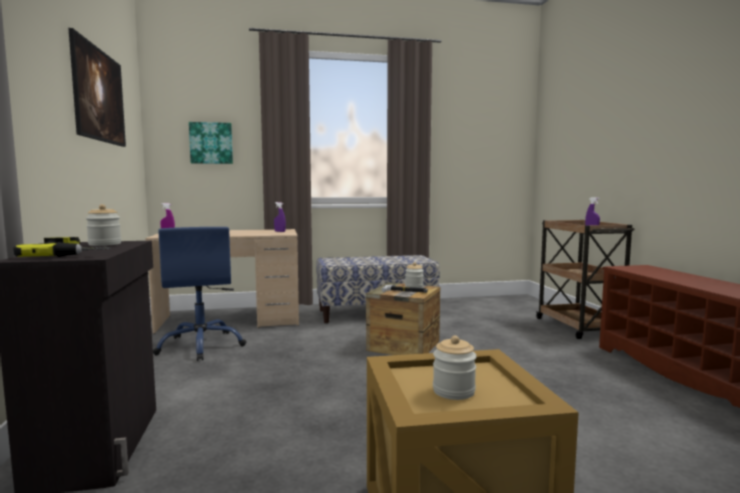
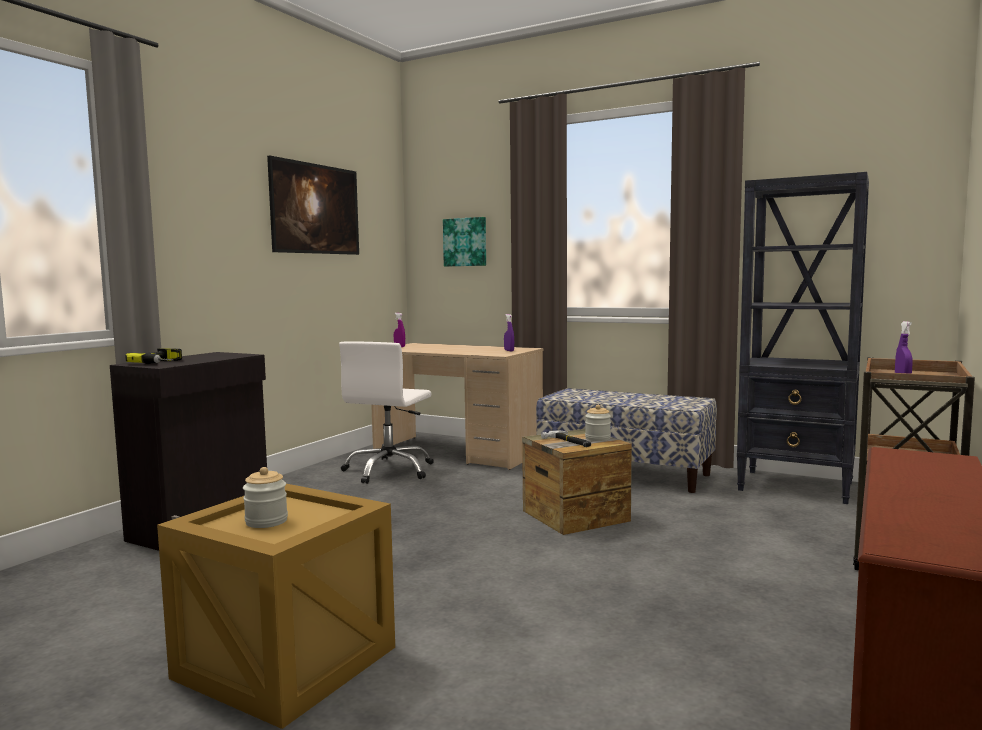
camera: 40 degrees right, 0 degrees up
(105, 244) = (220, 355): jar -> none
(201, 345) = (389, 470): blue office chair -> white office chair
(471, 303) = (797, 486): none -> black bookcase

